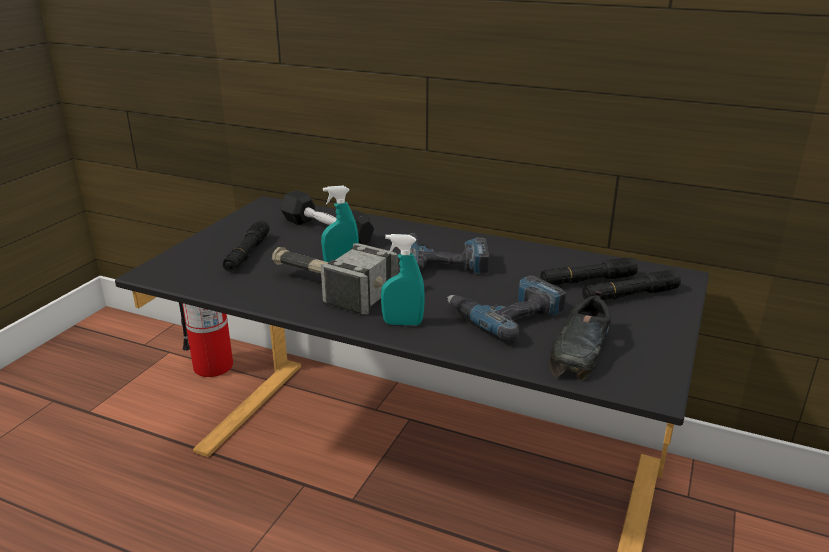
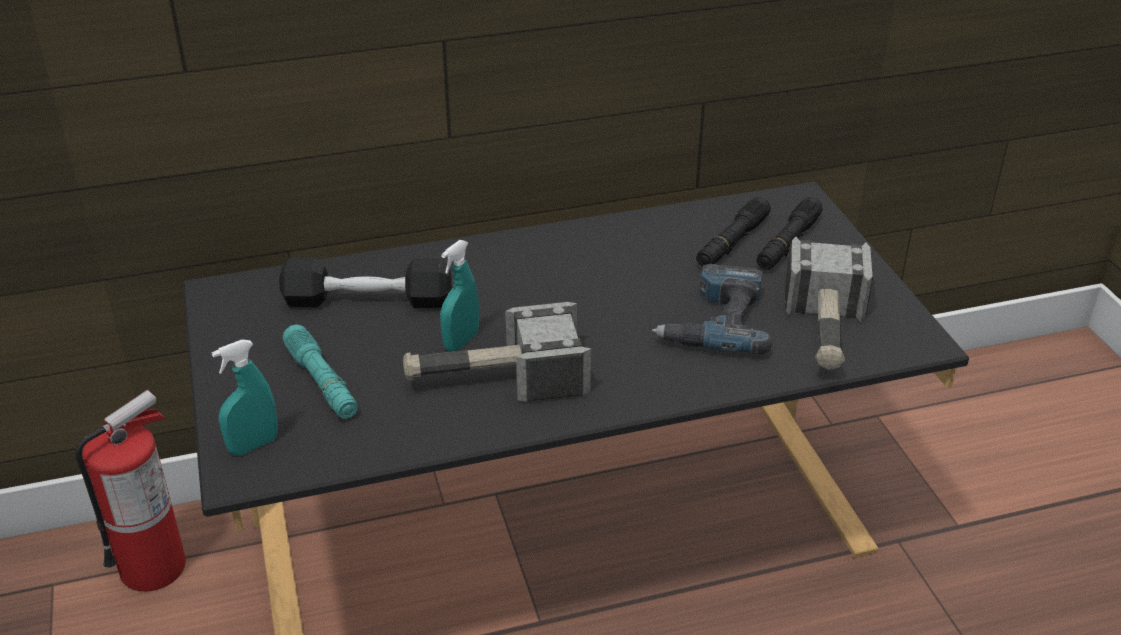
camera: 40 degrees left, 10 degrees up
(247, 254) = (321, 382): black flashlight -> turquoise flashlight
(402, 323) = (636, 384): turquoise spray bottle -> turquoise spray bottle (253, 445)
(444, 261) = (565, 282): power drill -> none
(581, 350) = (825, 330): black shoe -> hammer

